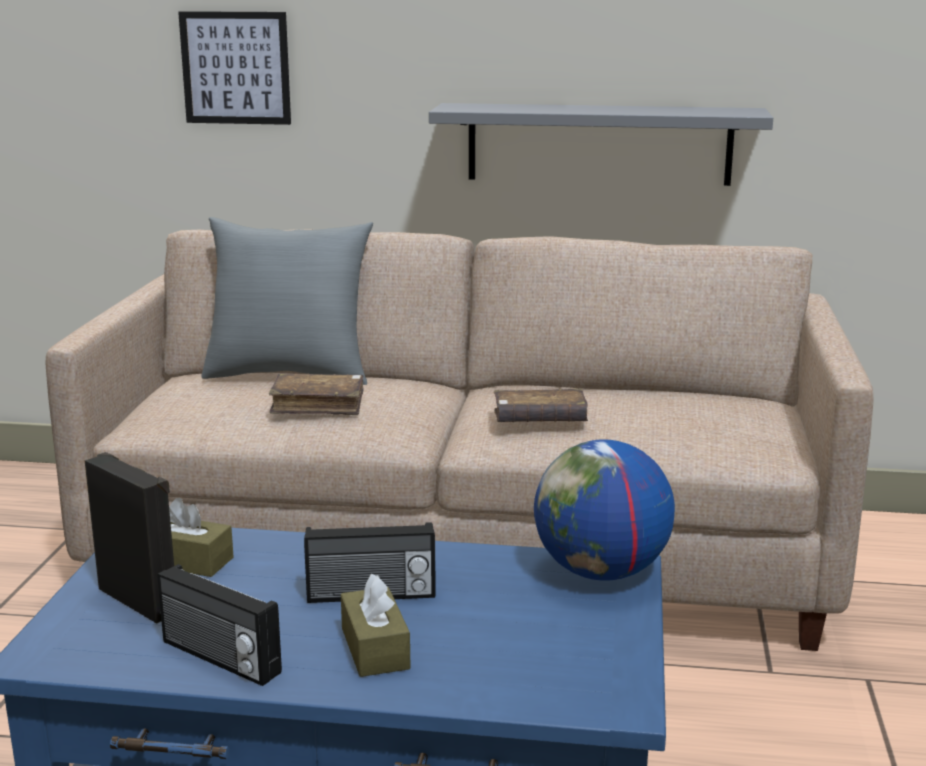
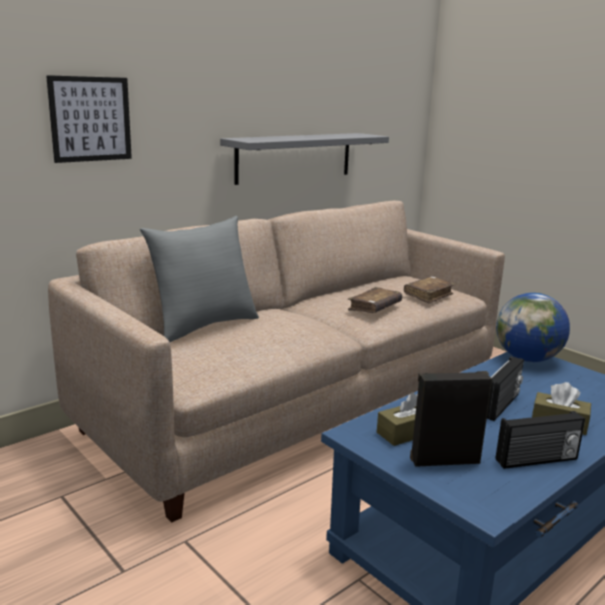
camera: 50 degrees left, 0 degrees up
(318, 405) = (277, 333): brown book -> brown book (428, 295)

